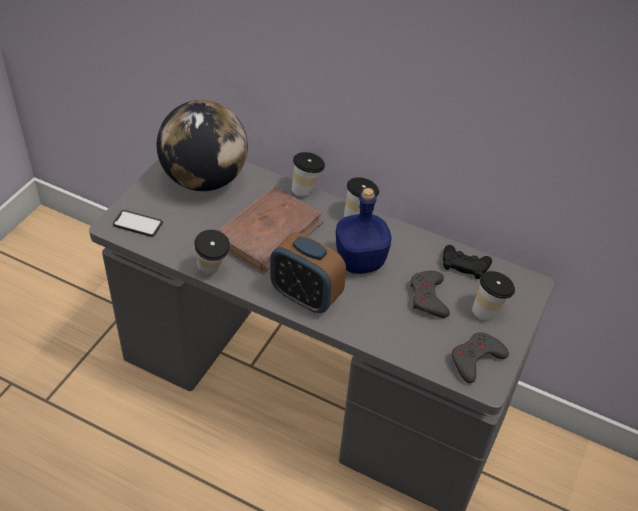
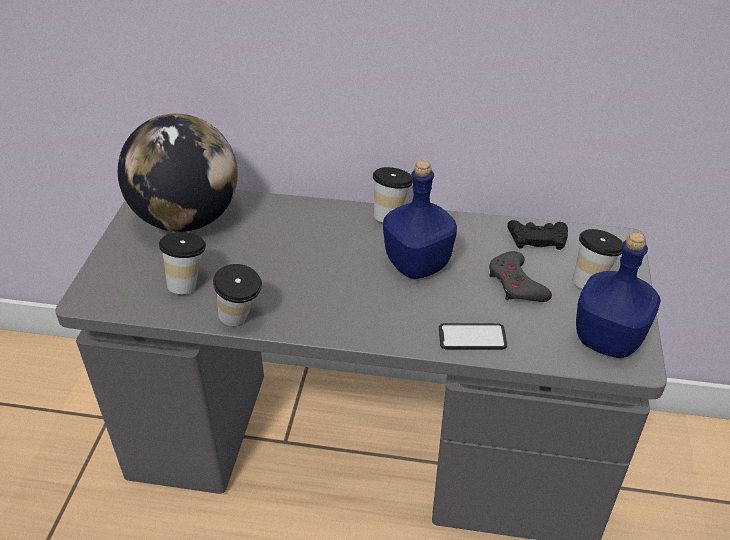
camera: 15 degrees left, 5 degrees down
(137, 224) = (120, 289): phone -> phone (472, 337)
(268, 232) = (292, 259): brown book -> none
(305, 296) = (371, 320): alarm clock -> none
(306, 189) = (316, 202): cup -> cup (188, 283)
(475, 359) = (608, 338): grey game controller -> blue bottle

